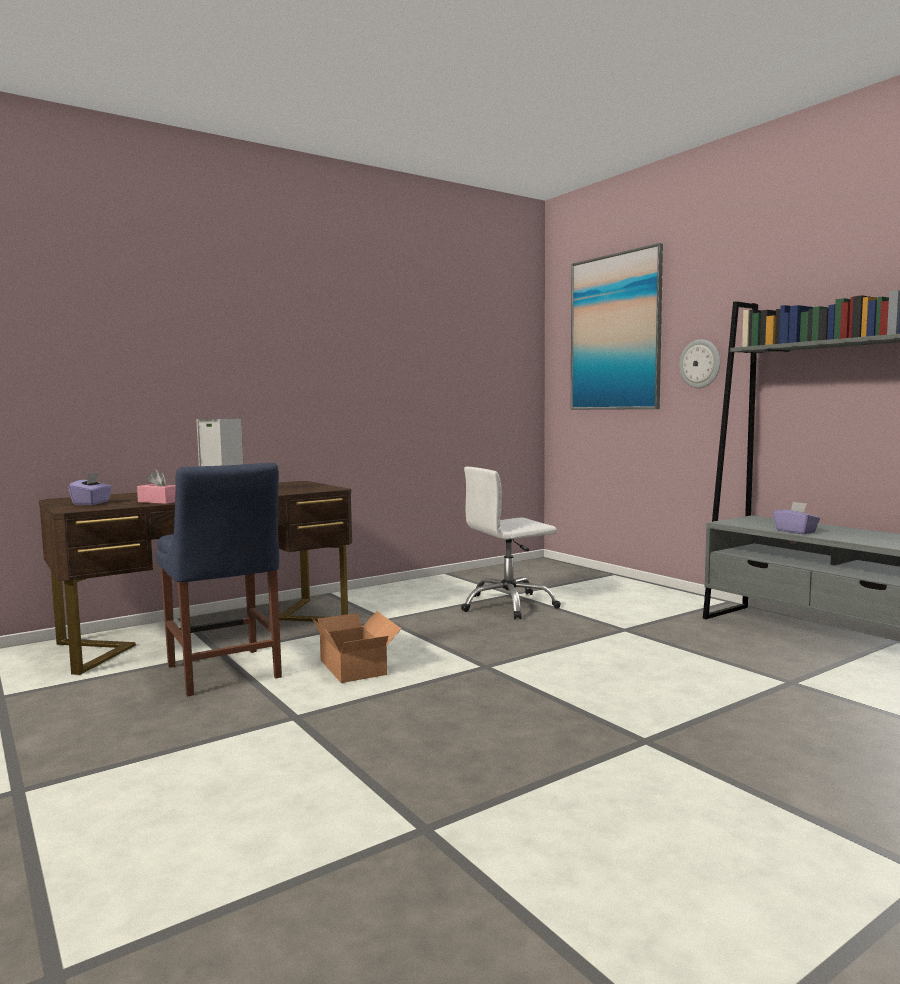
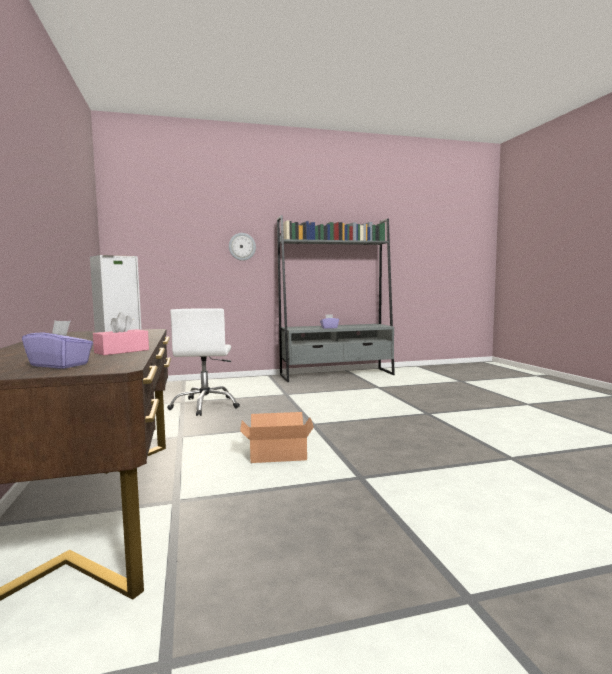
camera: 70 degrees left, 0 degrees up
(224, 673) = (241, 500): blue chair -> none
(615, 332) = (174, 221): picture -> none

